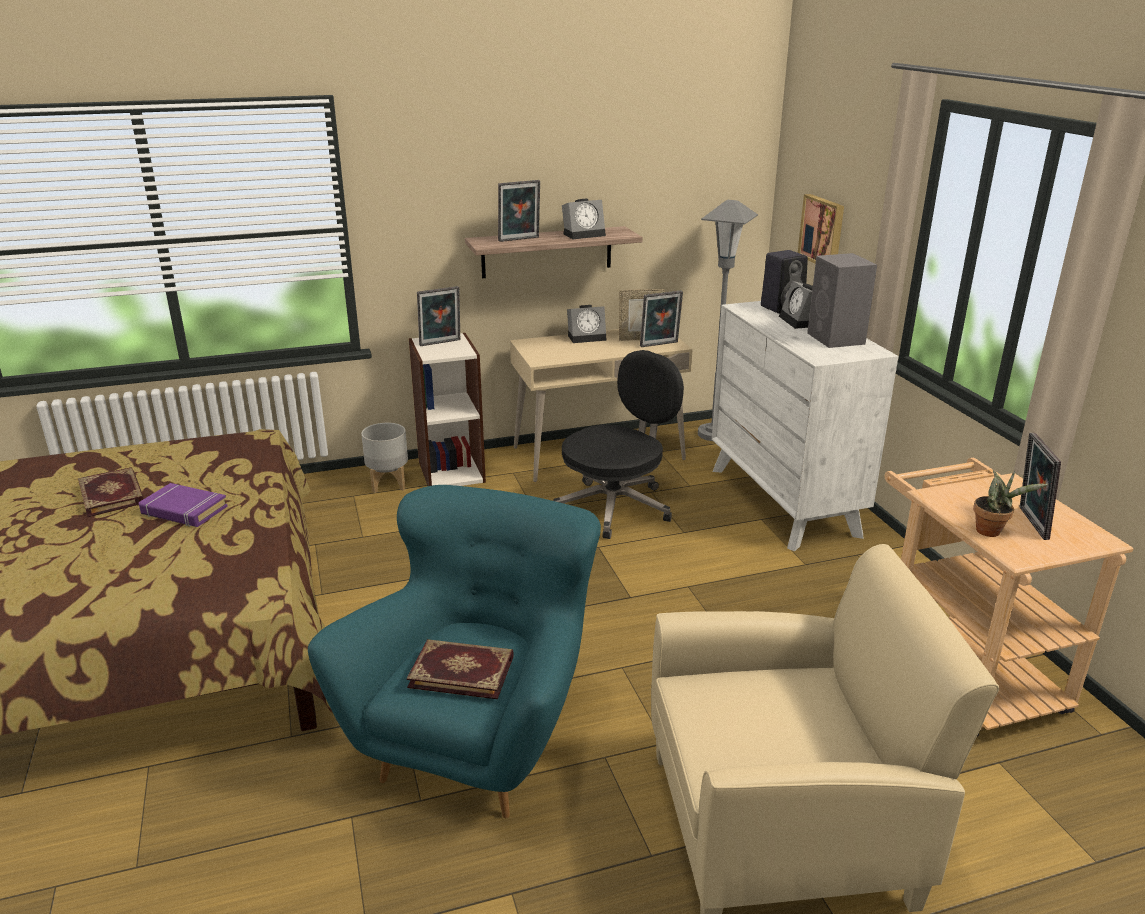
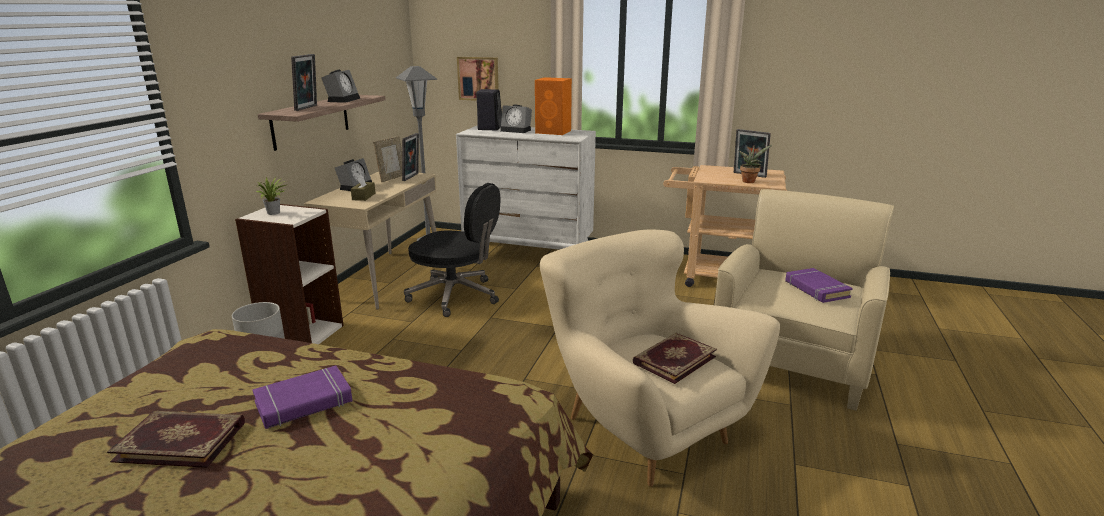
camera: 55 degrees left, 5 degrees down
(440, 343) = (275, 213): picture frame -> potted plant
(479, 739) = (642, 428): turquoise armchair -> beige armchair
(564, 352) = (363, 196): none -> brown tissue box
(616, 507) = (456, 296): black office chair -> black office chair turned 120 degrees clockwise
(795, 735) = (816, 289): none -> purple book
(836, 339) = (554, 132): grey speaker -> orange speaker

